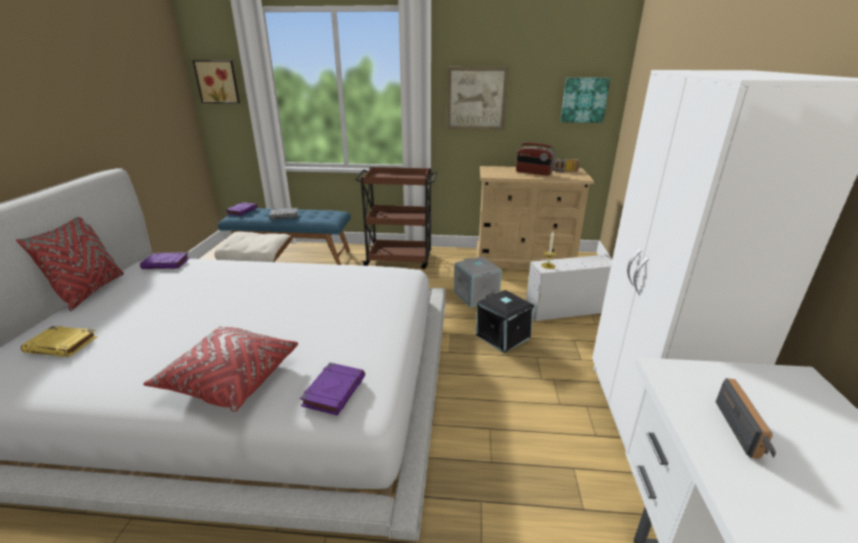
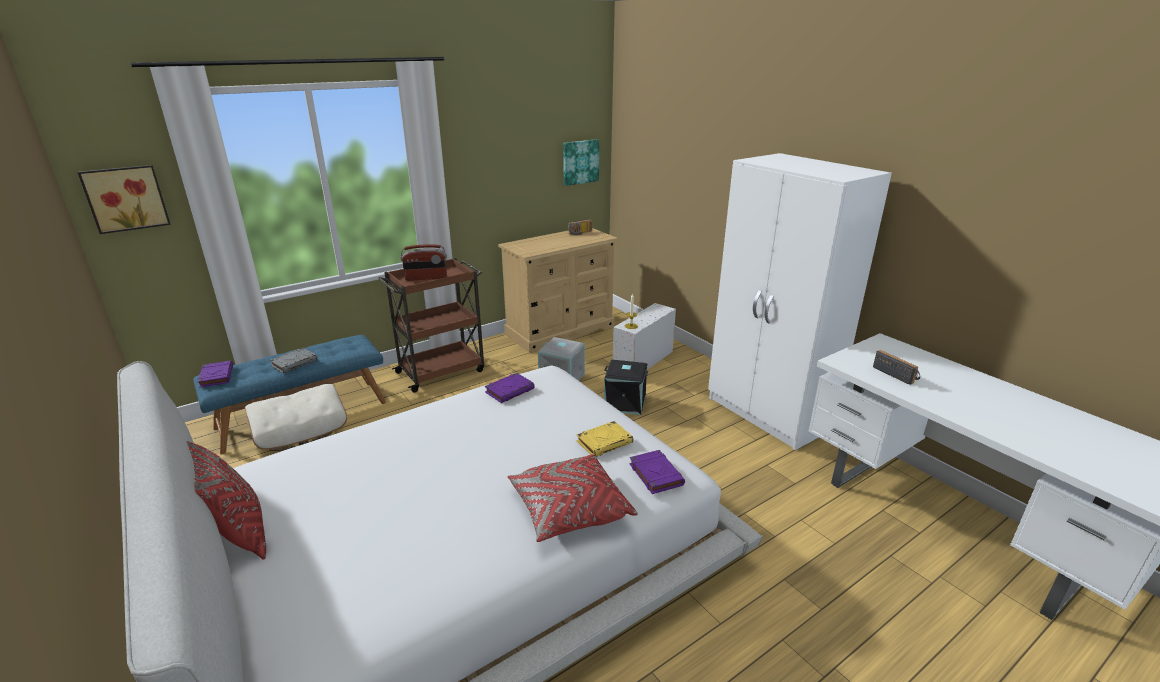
camera: 40 degrees left, 0 degrees up
(62, 345) = (347, 580): yellow book -> yellow book (604, 442)
(166, 263) = (278, 464): purple book -> purple book (510, 390)
(476, 99) = (485, 174): picture -> none
(533, 173) = (559, 241): radio -> radio (426, 278)

